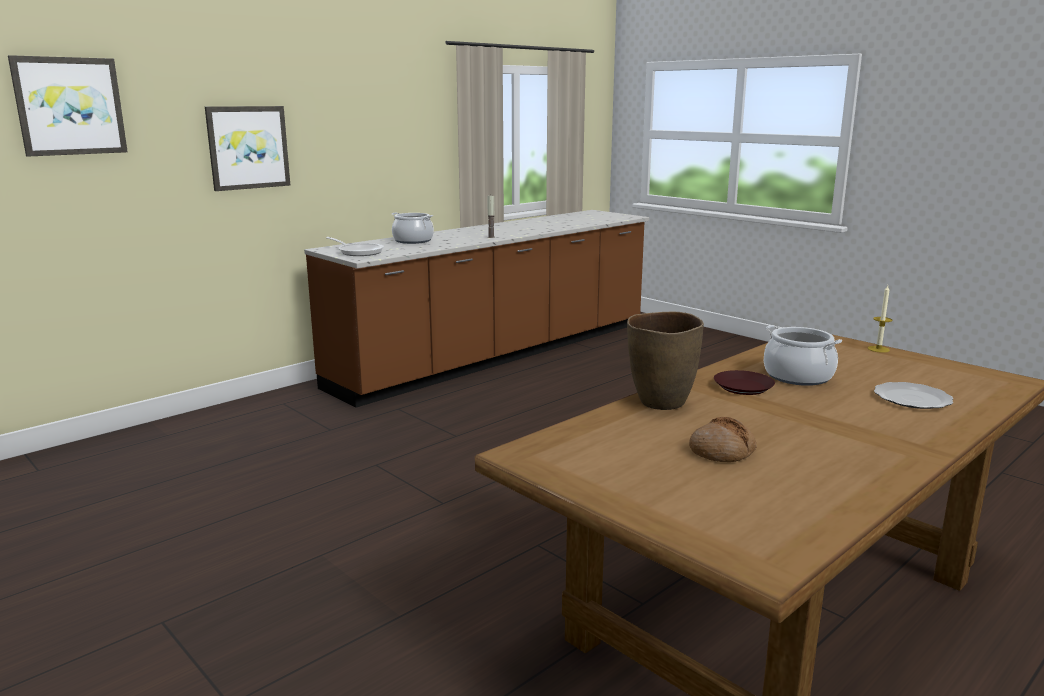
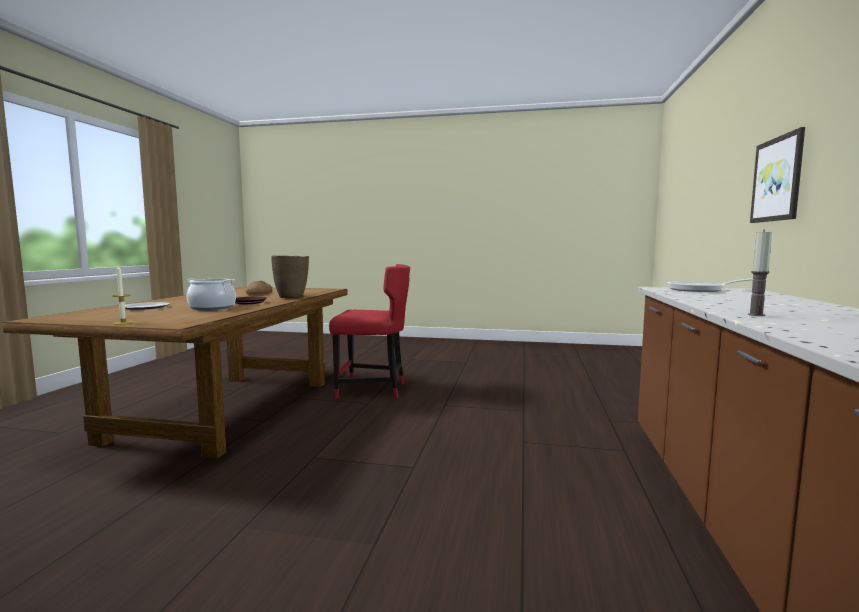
camera: 145 degrees right, 10 degrees down
(69, 106) = (716, 164): picture -> none
(413, 241) = (766, 300): cooking pot -> none
(493, 578) = (373, 390): none -> red chair

